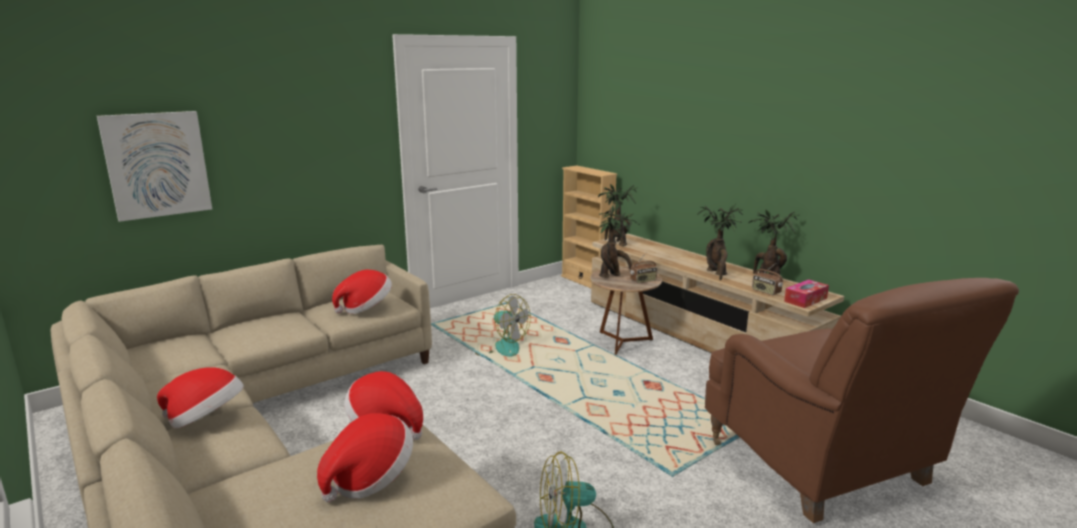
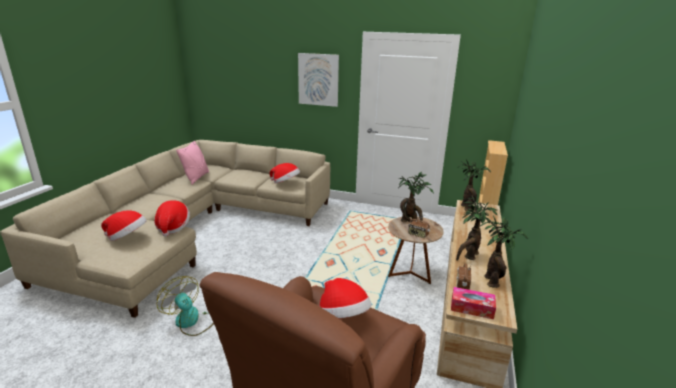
camera: 55 degrees right, 5 degrees up
(157, 164) = (242, 90): picture -> picture (318, 79)
(187, 369) = (196, 178): none -> pink pillow
(206, 420) = (160, 196): hat -> hat (343, 317)
(501, 347) = (350, 238): fan -> none

